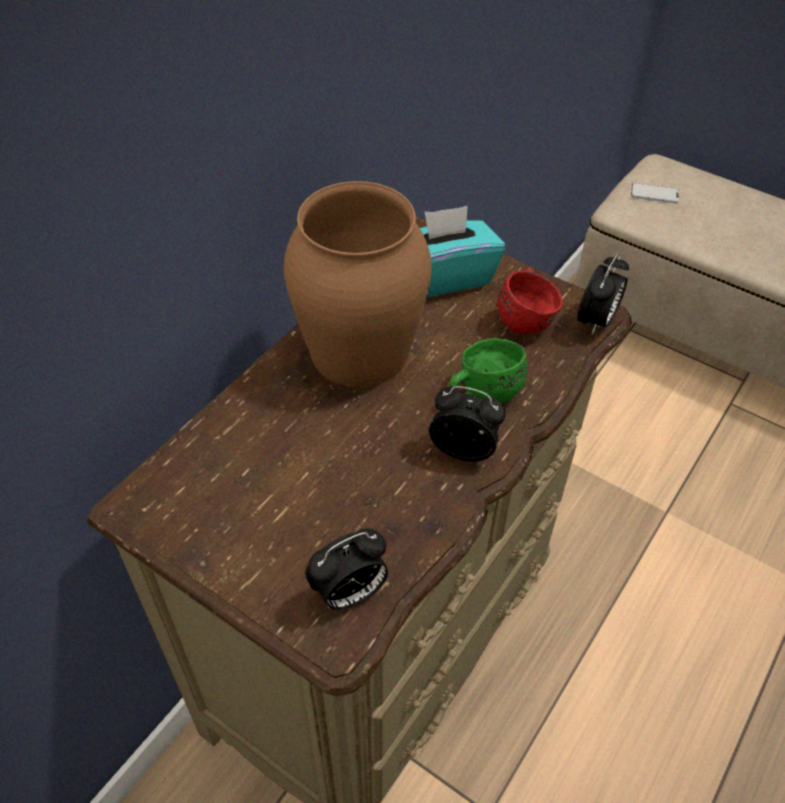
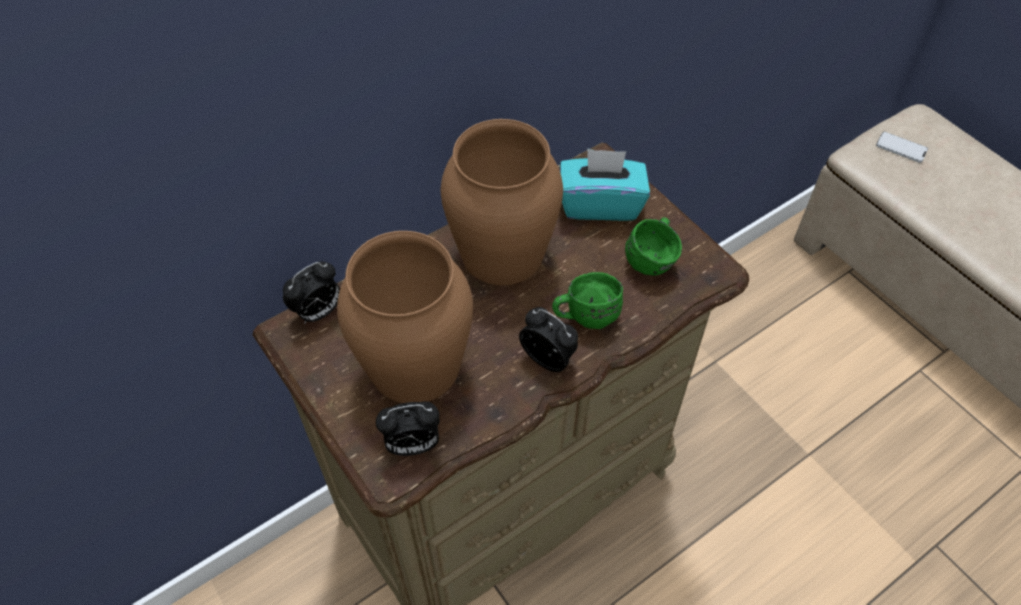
camera: 20 degrees right, 5 degrees up
(312, 500) = (415, 365): none -> brown vase
(527, 318) = (653, 259): red mug -> green mug
(596, 321) = (712, 278): alarm clock -> alarm clock (318, 312)

